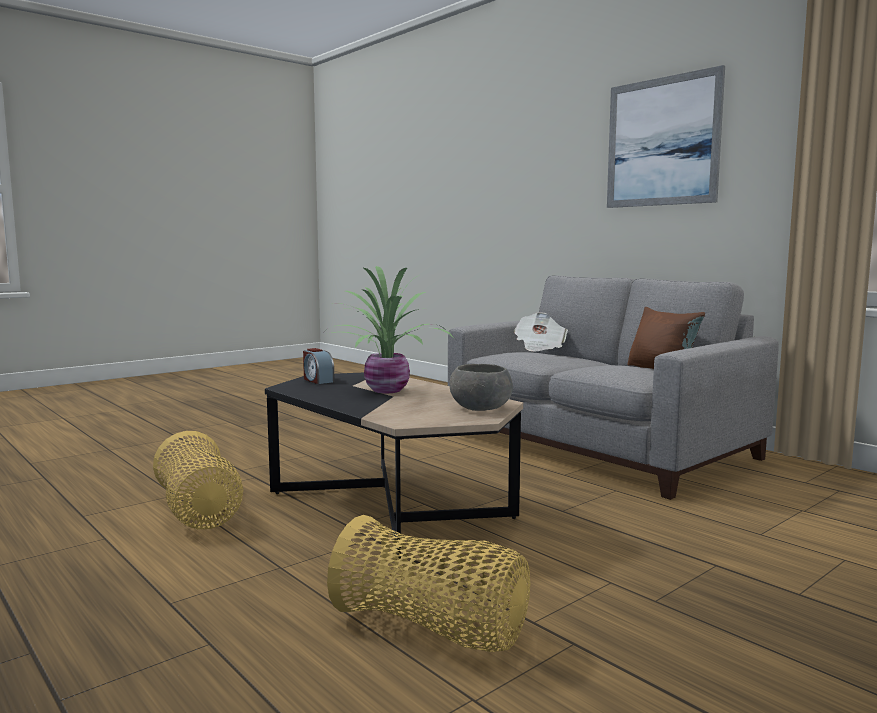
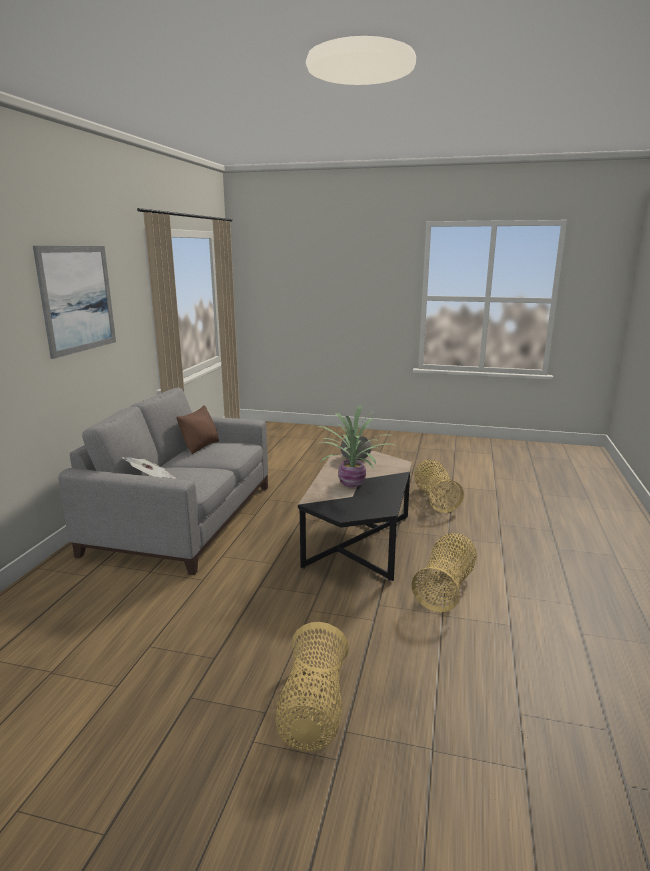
camera: 125 degrees left, 10 degrees up
(213, 435) = (313, 709): none -> basket
(318, 380) = (355, 510): alarm clock -> none

